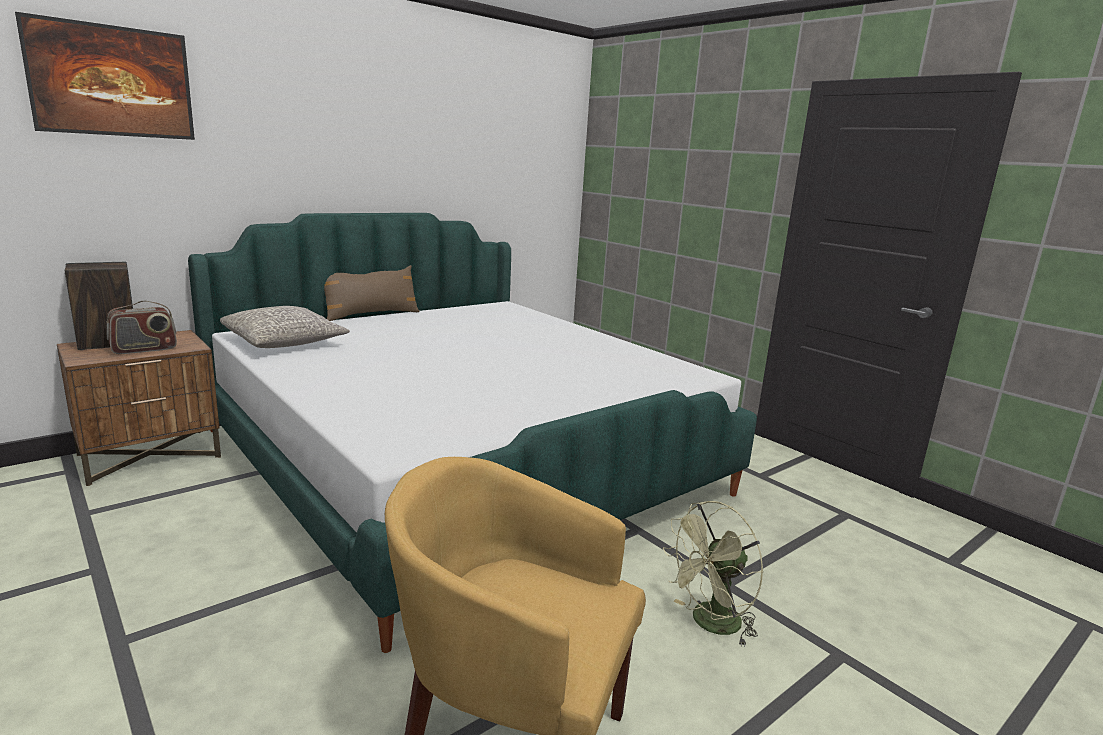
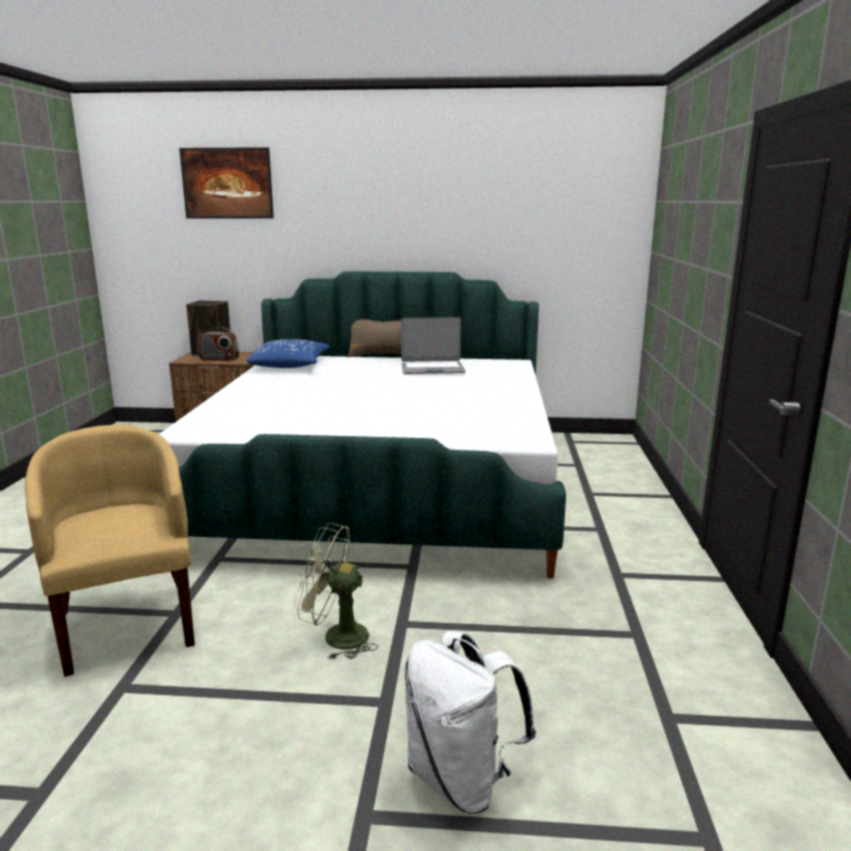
camera: 45 degrees right, 0 degrees up
(285, 342) = (290, 365): grey pillow -> blue pillow
(453, 322) = (432, 369): none -> laptop
(975, 677) = (462, 779): none -> white backpack

